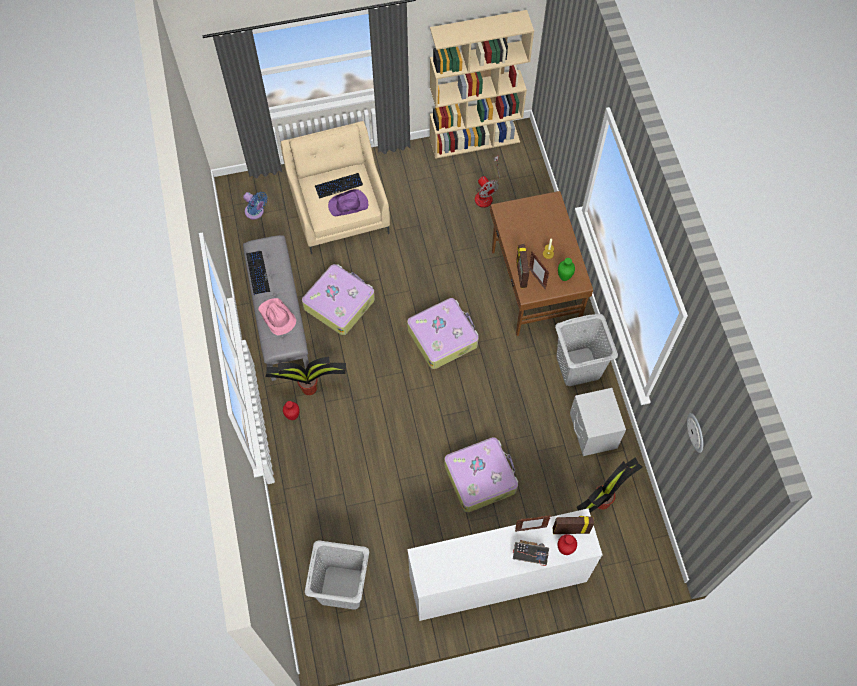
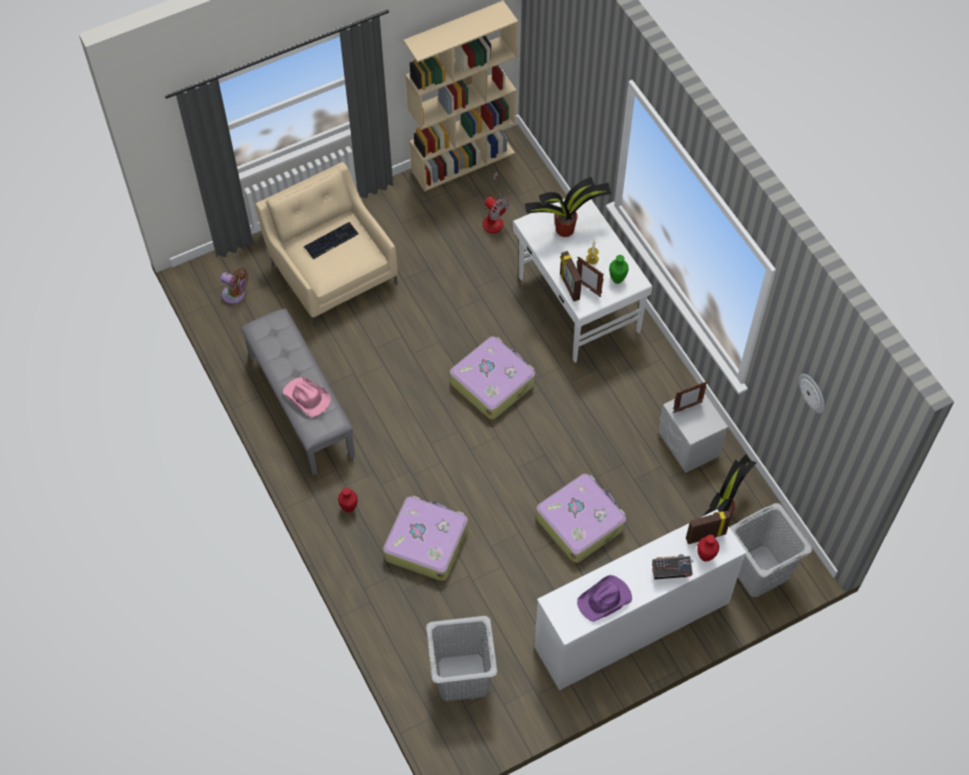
camera: 15 degrees left, 5 degrees down
(256, 212) = (235, 295): blue fan -> brown fan
(257, 273) = (269, 355): keyboard -> none
(310, 387) = (359, 472): potted plant -> potted plant (566, 229)
(339, 303) = (364, 373): suitcase -> suitcase (426, 542)
(348, 205) = (349, 259): purple hat -> purple hat (605, 600)
(530, 529) = (662, 545): picture frame -> picture frame (687, 407)
(534, 286) = (578, 305): brown desk -> white desk
(578, 367) = (652, 380): grey laundry basket -> grey laundry basket (758, 571)

